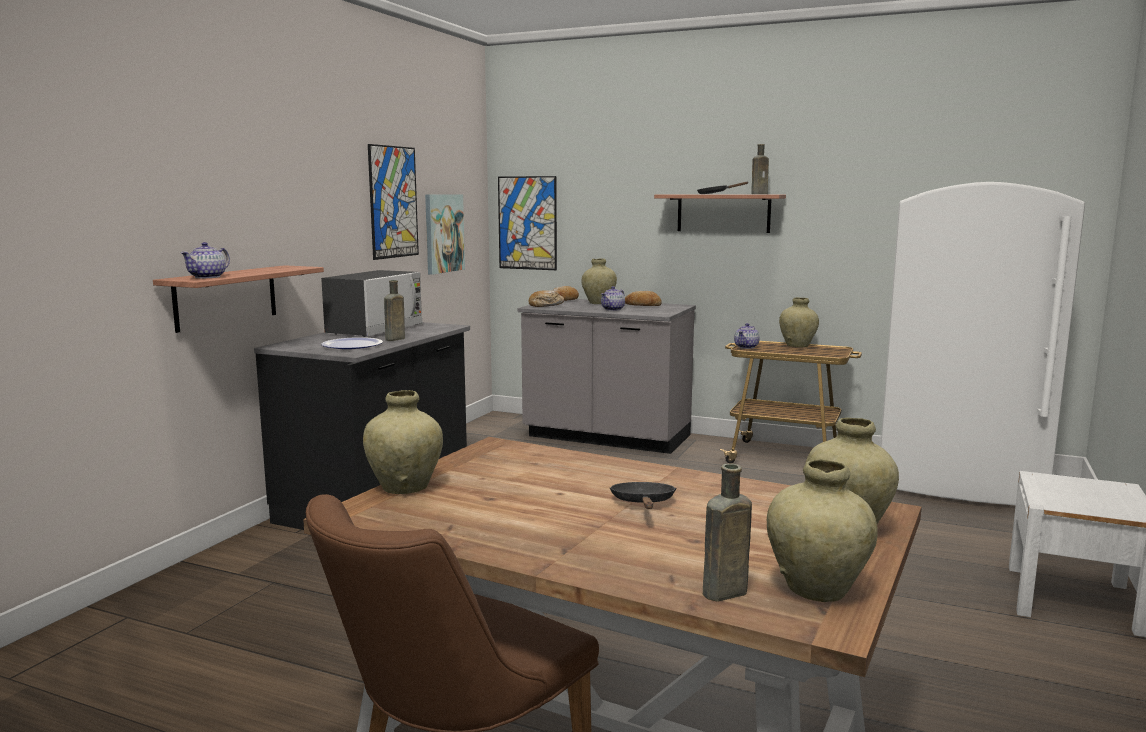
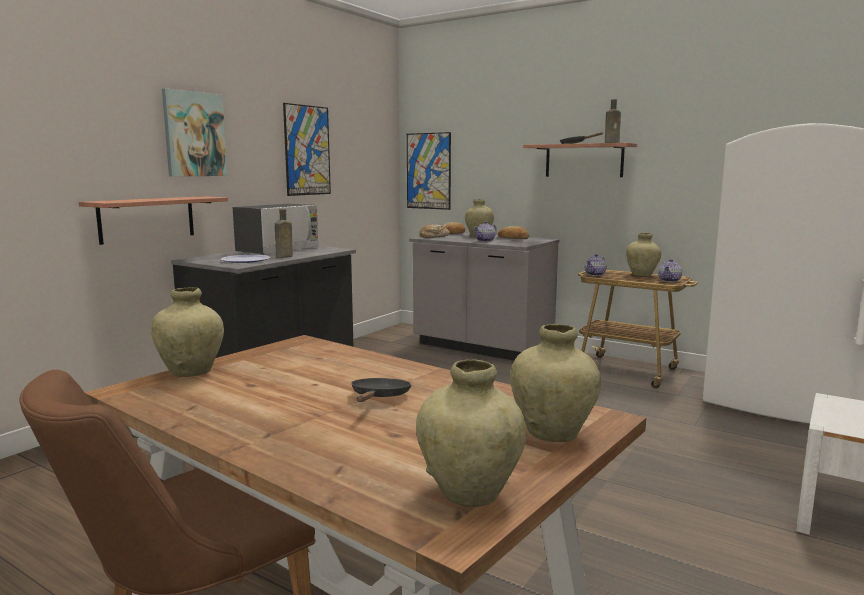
camera: 10 degrees right, 0 degrees up
(208, 277) = (122, 200): teapot -> teapot (670, 280)
(443, 233) = (355, 177): picture -> picture (194, 134)
(722, 593) = (373, 488): brown bottle -> none

